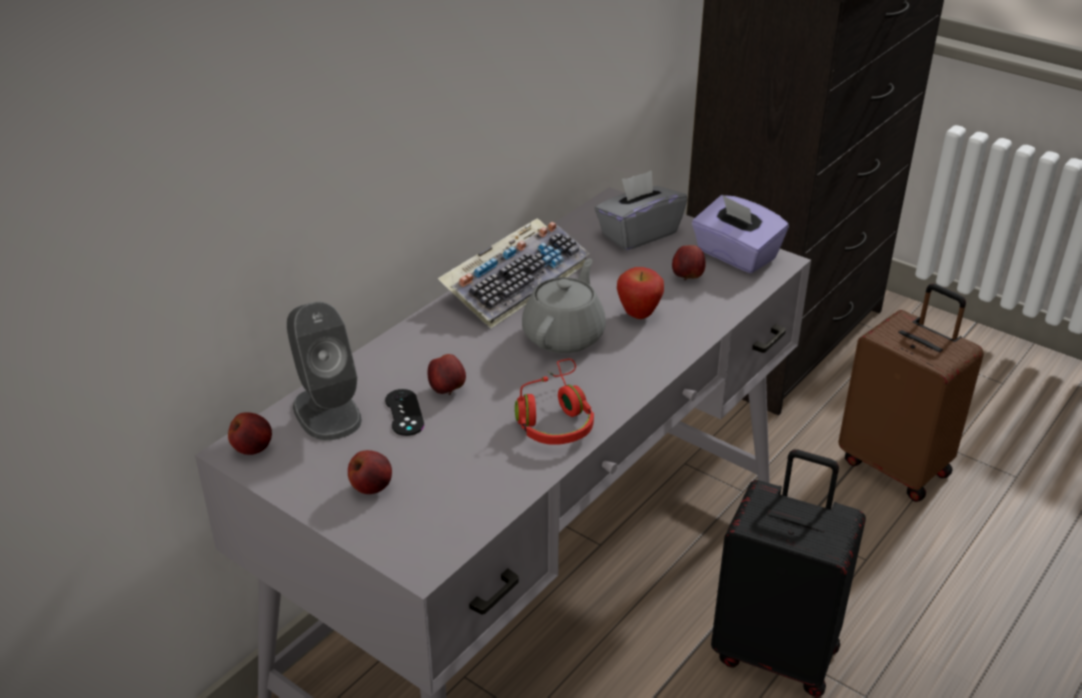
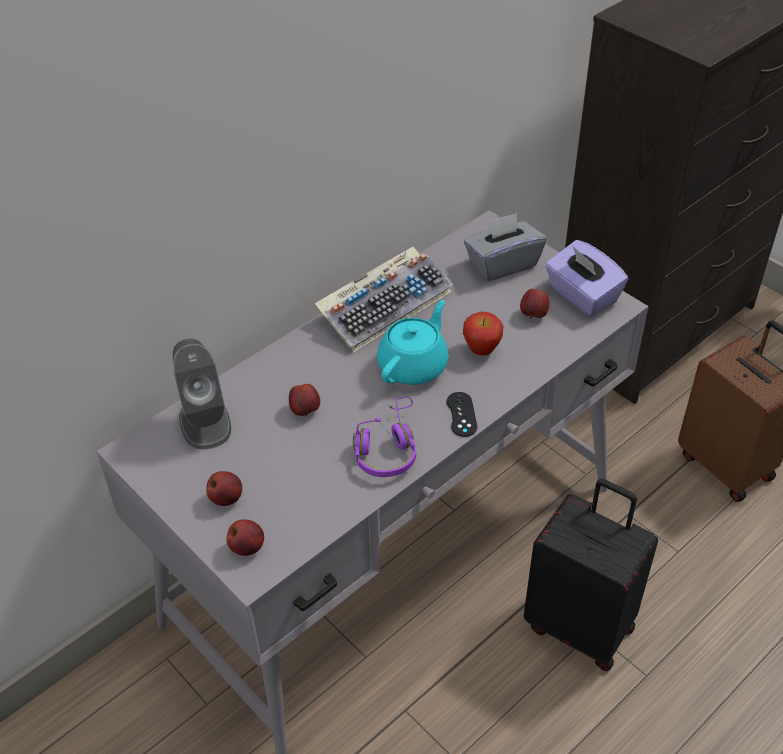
camera: 10 degrees right, 10 degrees up
(253, 449) = (141, 451): apple -> apple (247, 547)
(404, 412) = (266, 429): black game controller -> black game controller (461, 414)
(555, 418) = (387, 448): red headphones -> purple headphones
(565, 335) = (414, 366): grey teapot -> turquoise teapot

